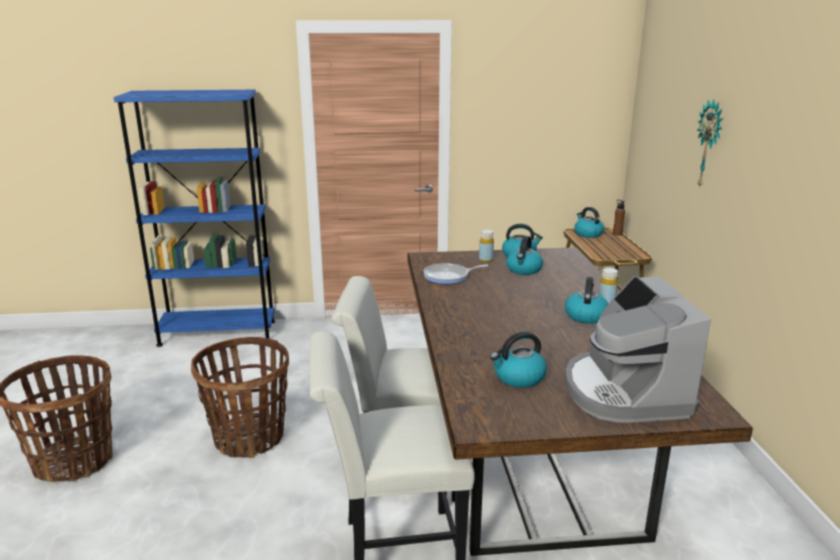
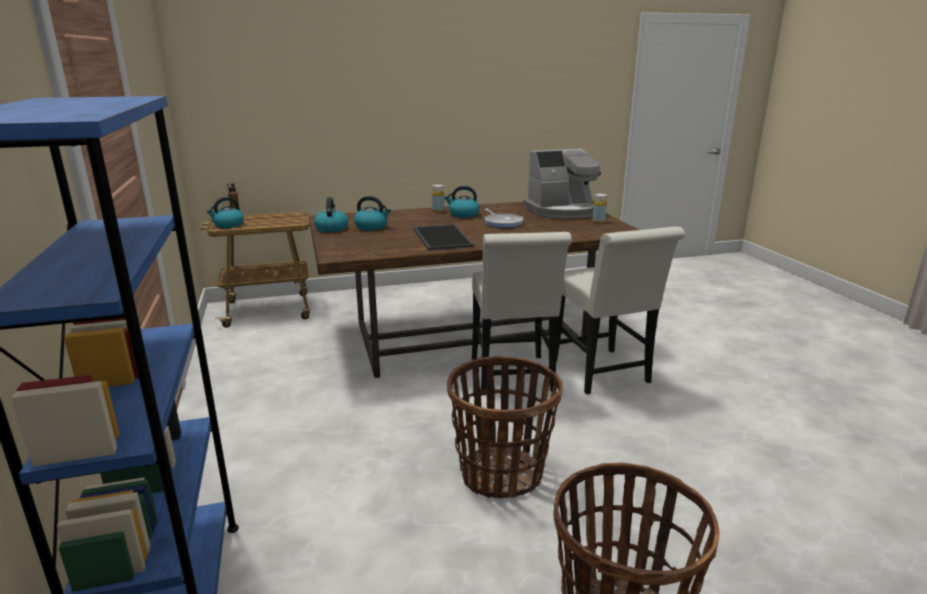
camera: 100 degrees left, 0 degrees up
(449, 277) = (393, 246): frying pan -> frying pan (502, 223)
(475, 297) = (440, 237): none -> tray
(486, 260) = (345, 237): yellow bottle -> yellow bottle (598, 221)
(518, 377) = (566, 226): kettle -> none
(710, 144) = (338, 102): wall clock -> none

